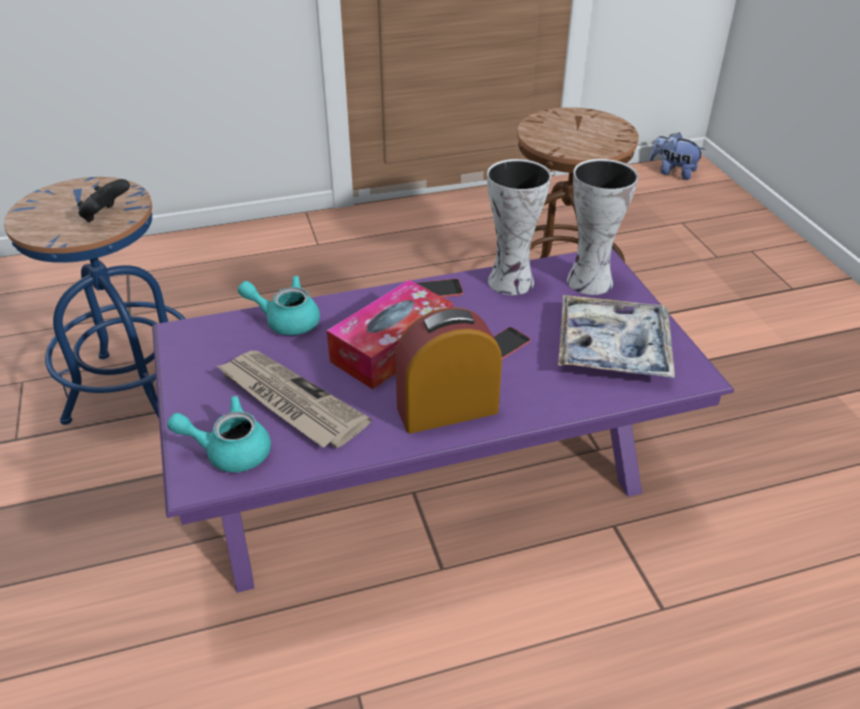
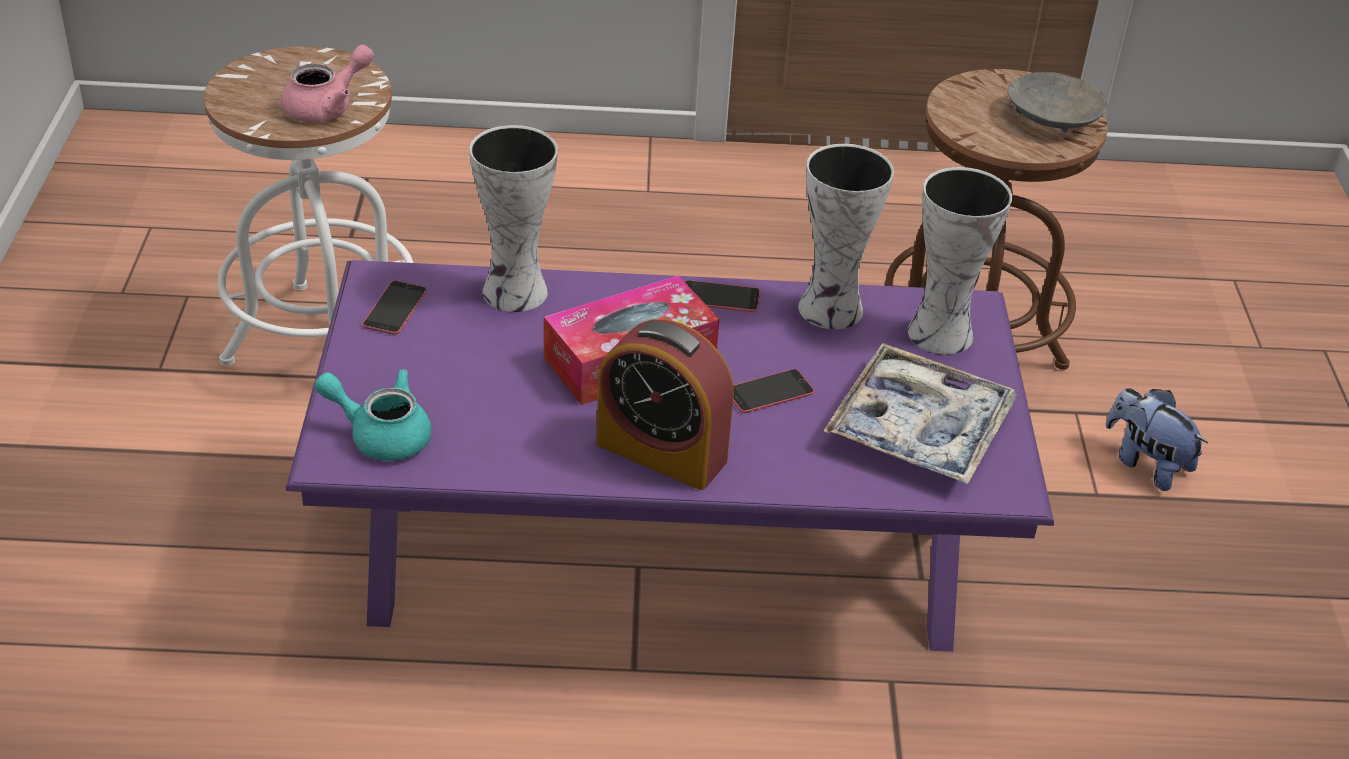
camera: 15 degrees right, 0 degrees up
(106, 216) = (327, 107): black game controller -> pink teapot
(133, 390) = (323, 341): blue stool -> white stool
(203, 351) = (395, 308): none -> phone
(286, 320) = (512, 292): turquoise teapot -> vase
(289, 401) = (474, 395): newspaper -> none
(447, 409) = (661, 452): alarm clock -> alarm clock turned 150 degrees counterclockwise
(600, 129) = (1053, 117): none -> grey bowl
(673, 172) = (1266, 194): plush toy -> plush toy (1145, 463)

